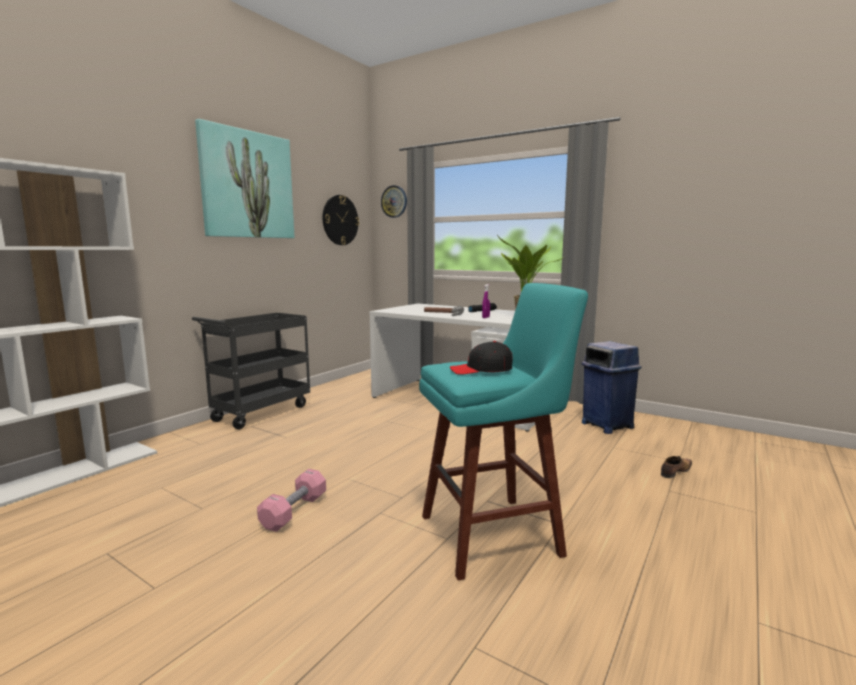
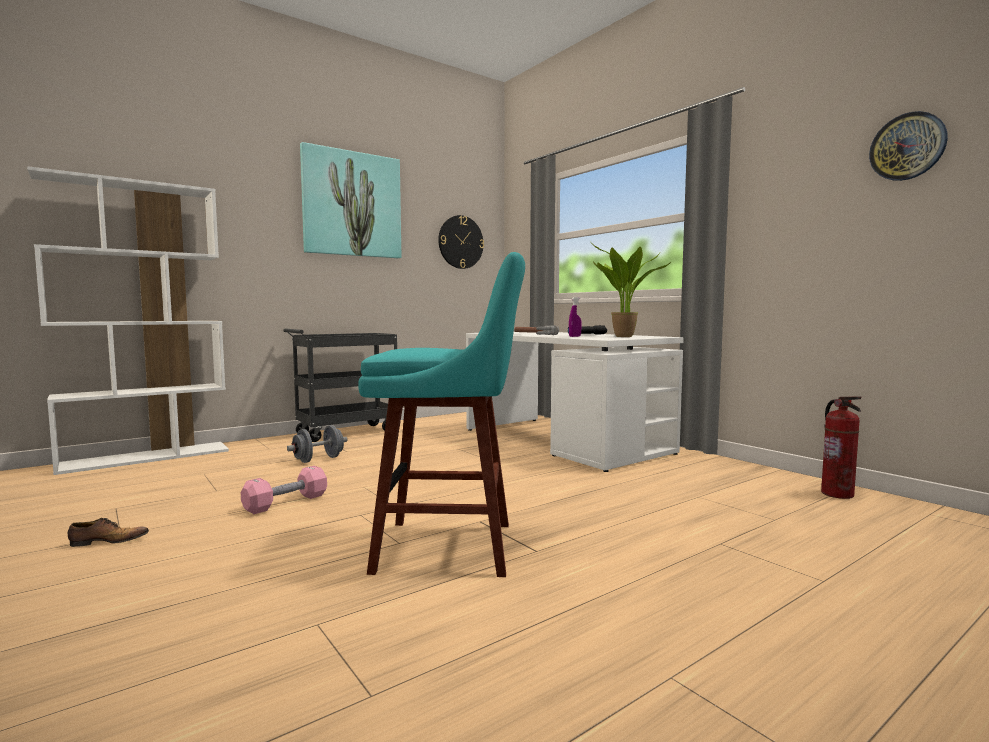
camera: 20 degrees right, 5 degrees down
(268, 451) = (318, 459): none -> grey dumbbell
(394, 201) = (522, 221): wall clock -> wall clock (907, 147)
(481, 370) = (426, 349): black cap -> none
(606, 425) = (717, 476): blue trash can -> none
(675, 471) = (755, 528): shoe -> shoe (108, 541)
(692, 431) = (838, 494): none -> fire extinguisher

